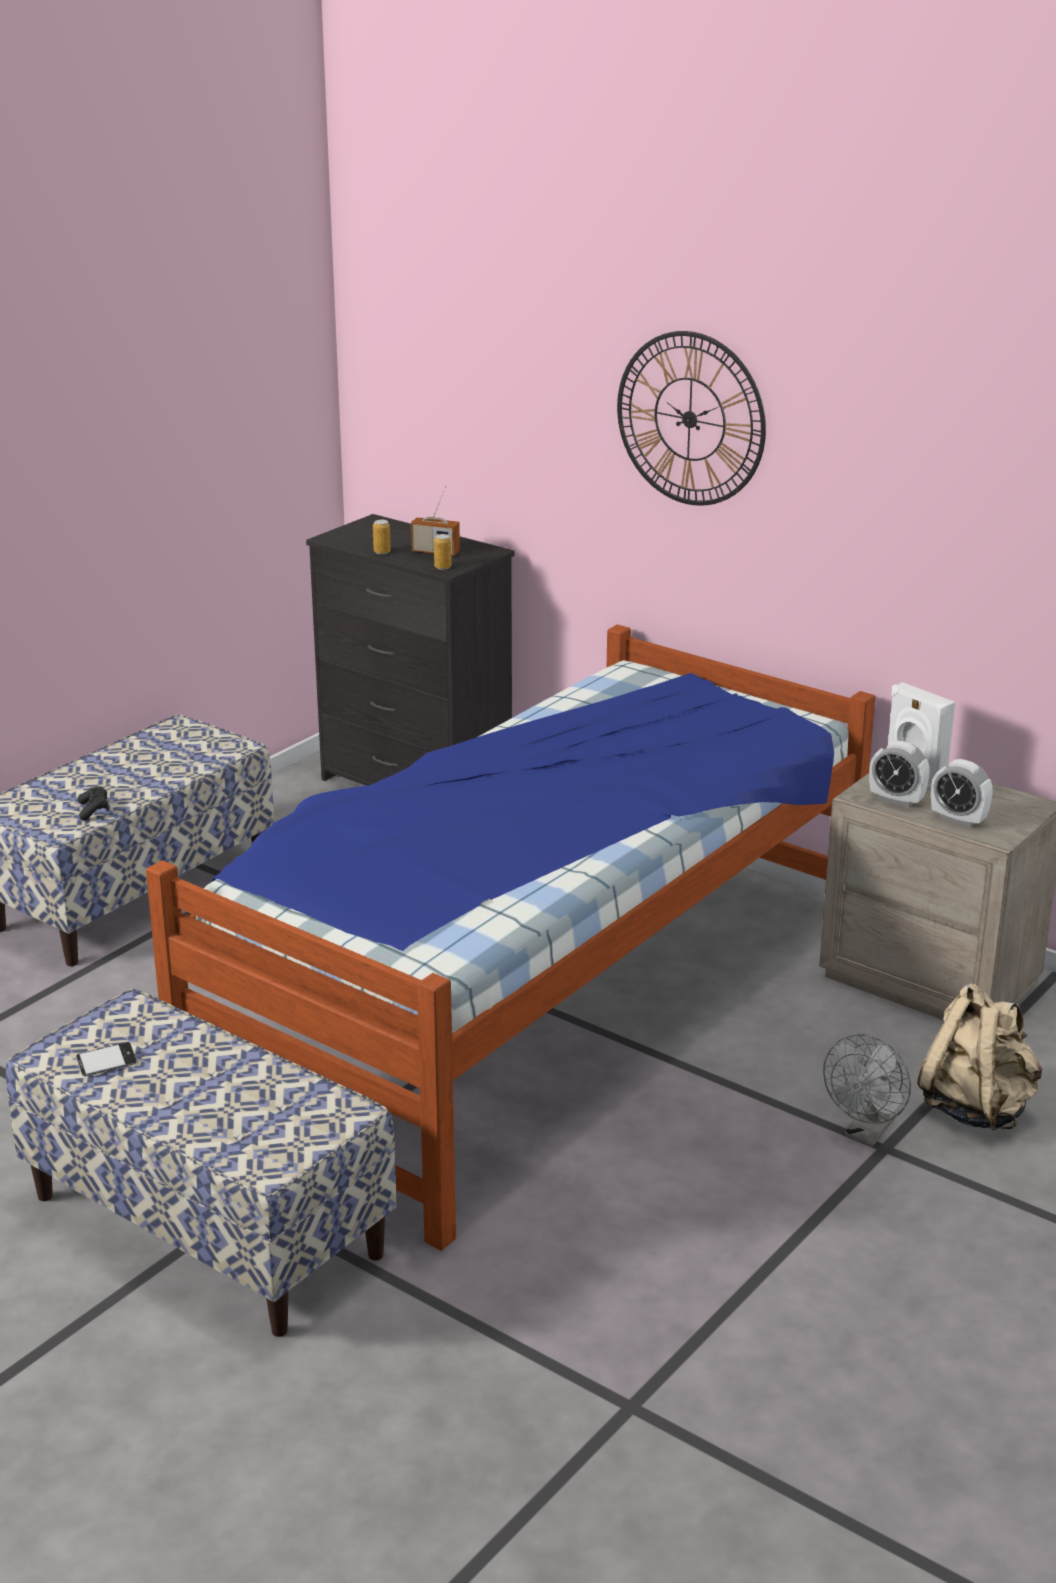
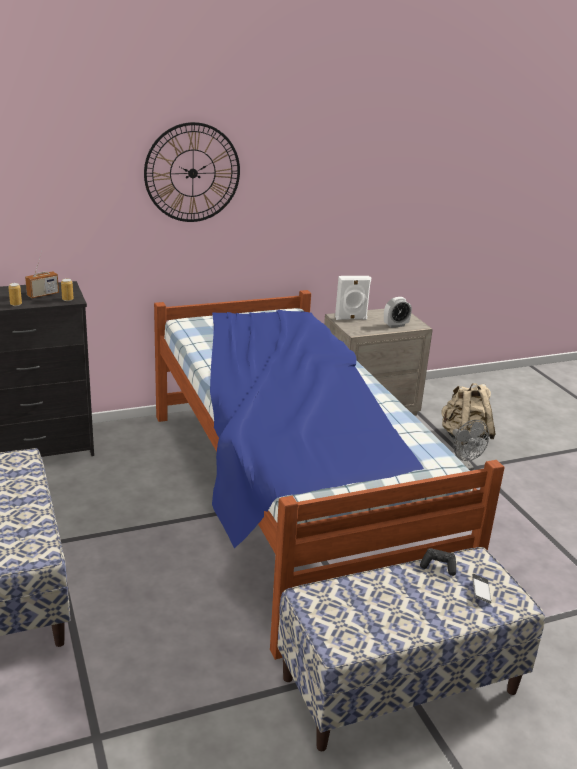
camera: 60 degrees left, 0 degrees up
(94, 810) = (31, 532): black game controller -> black game controller (438, 566)
(106, 1063) = (366, 627): phone -> phone (480, 591)
(896, 800) = (366, 328): alarm clock -> none

